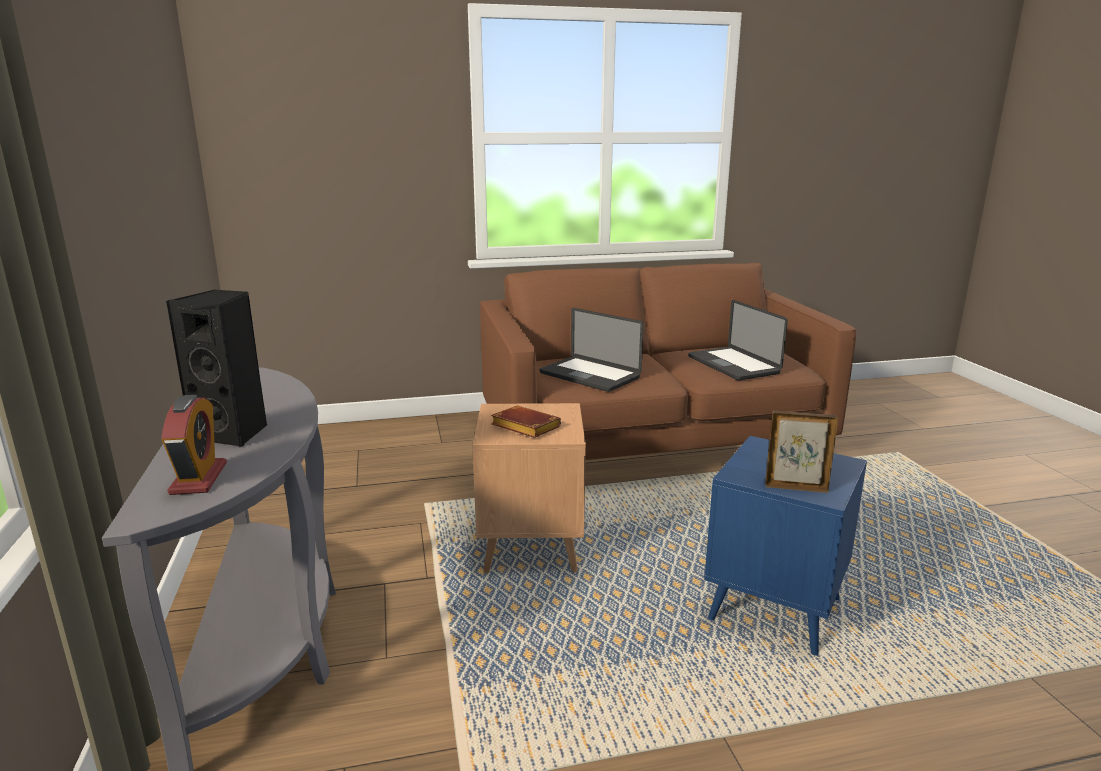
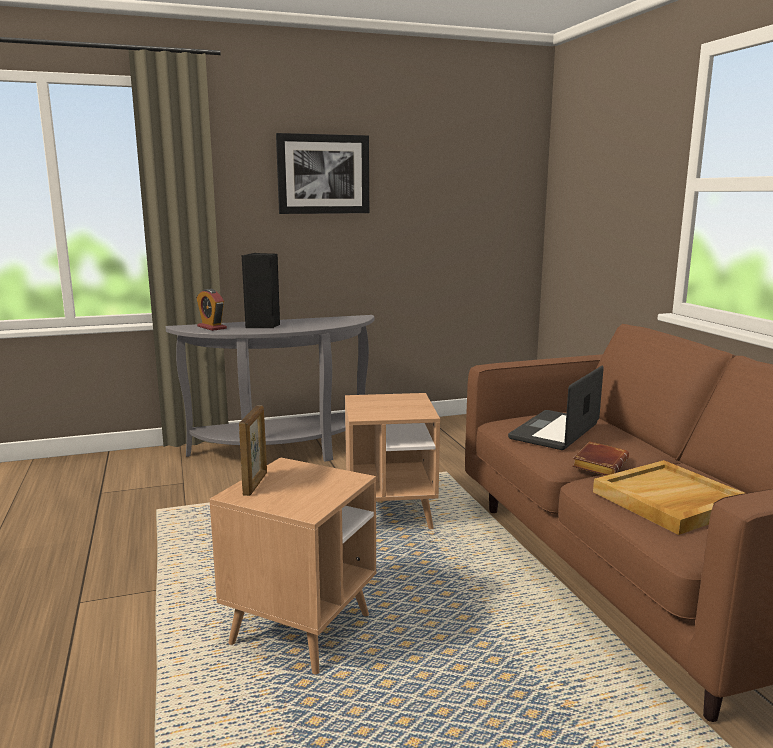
camera: 85 degrees right, 5 degrees down
(84, 124) = (323, 174): none -> picture
(198, 478) = (212, 327): alarm clock -> alarm clock turned 60 degrees clockwise
(523, 427) = (377, 404): brown book -> brown book (598, 464)
(733, 365) = (669, 501): laptop -> beige tray
(774, 609) = (301, 629): blue side table -> brown side table

